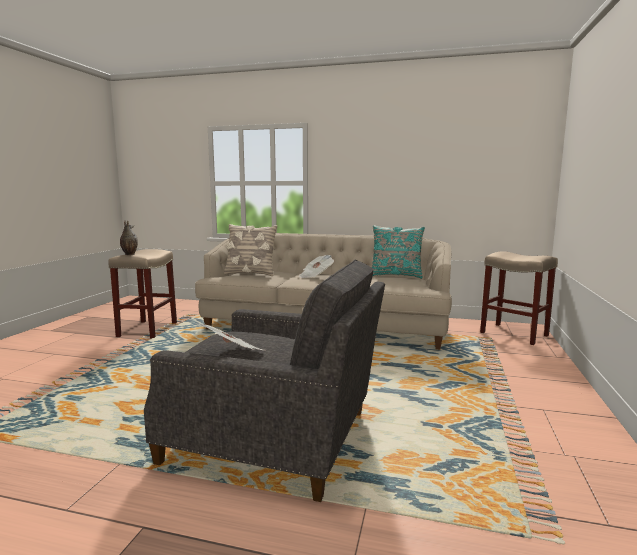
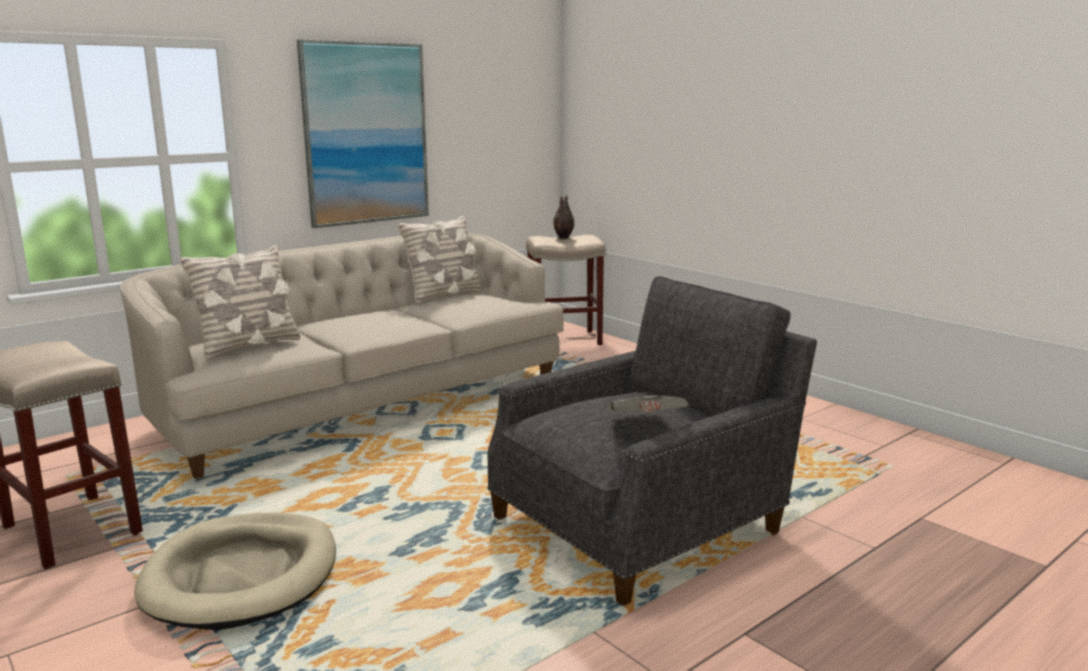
camera: 55 degrees left, 5 degrees up
(129, 254) = (54, 367): vase -> vase (563, 238)
(130, 364) = (242, 575): none -> beige dog bed
(315, 276) = (364, 322): newspaper -> none
(384, 173) = (366, 134): none -> picture
(396, 276) = (443, 296): turquoise pillow -> beige pillow

